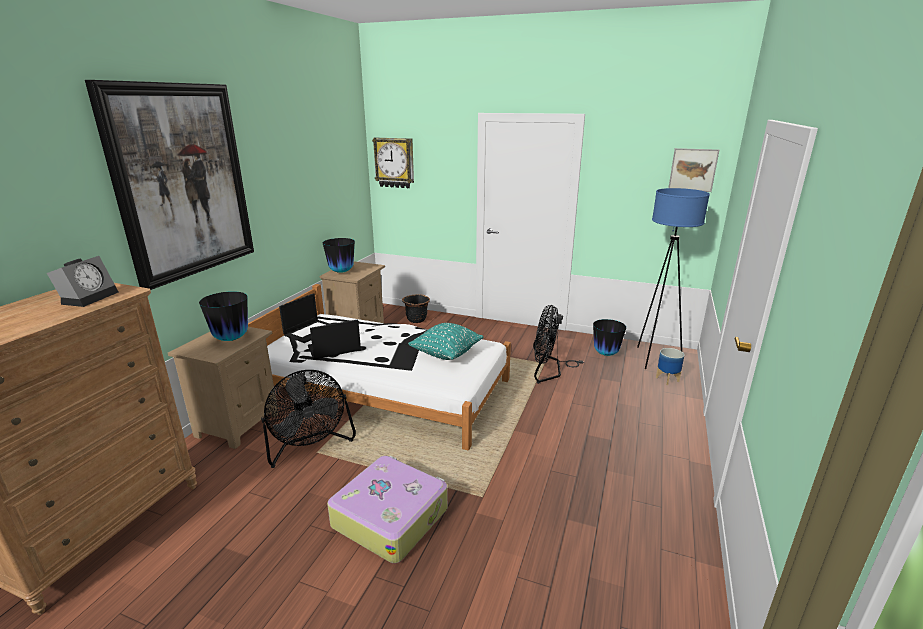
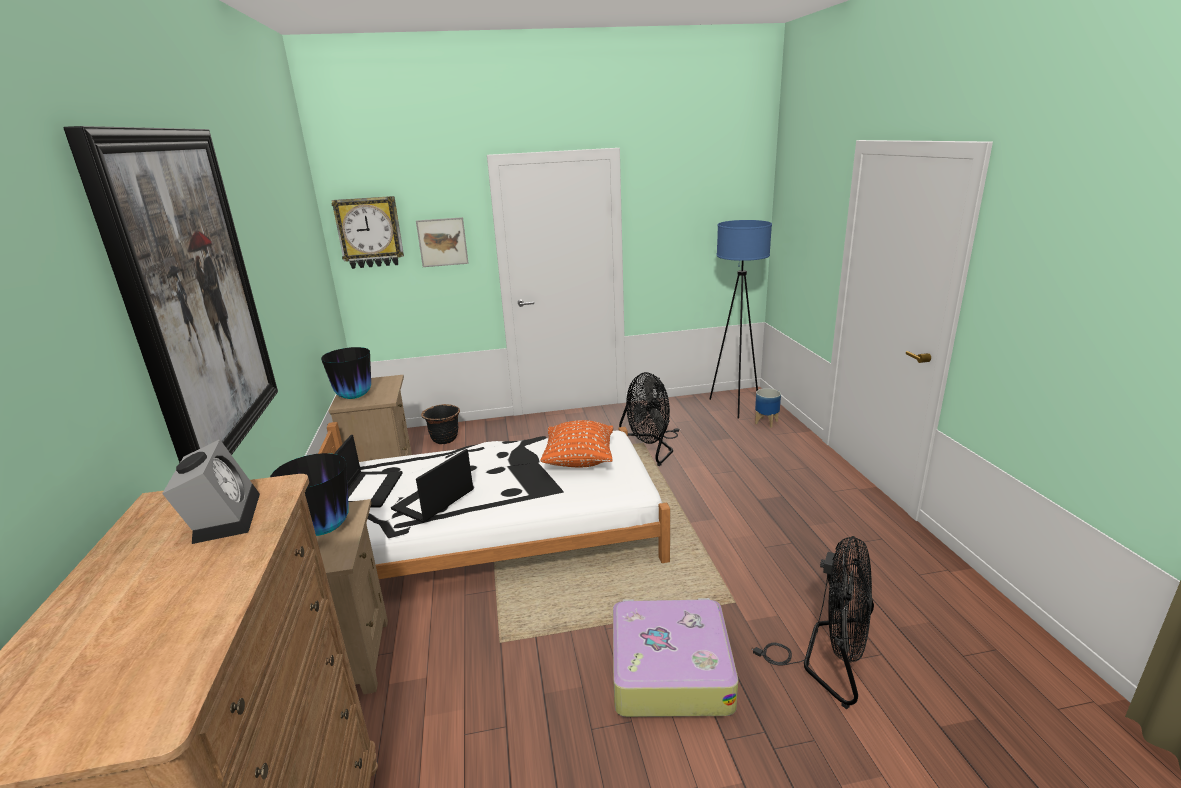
camera: 30 degrees left, 0 degrees up
(306, 445) = (475, 641): black fan -> black fan (827, 656)
(446, 354) = (579, 461): turquoise pillow -> orange pillow
(605, 354) = (689, 415): vase -> none
(693, 170) = (736, 200): picture -> picture (442, 242)

